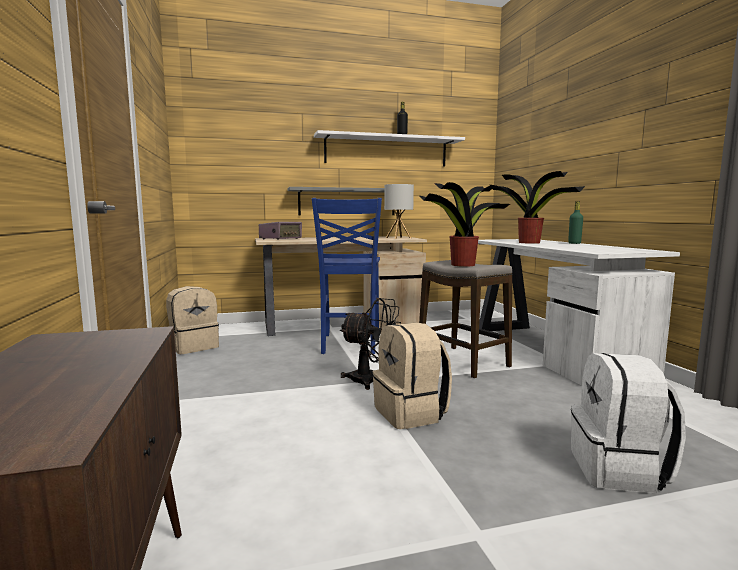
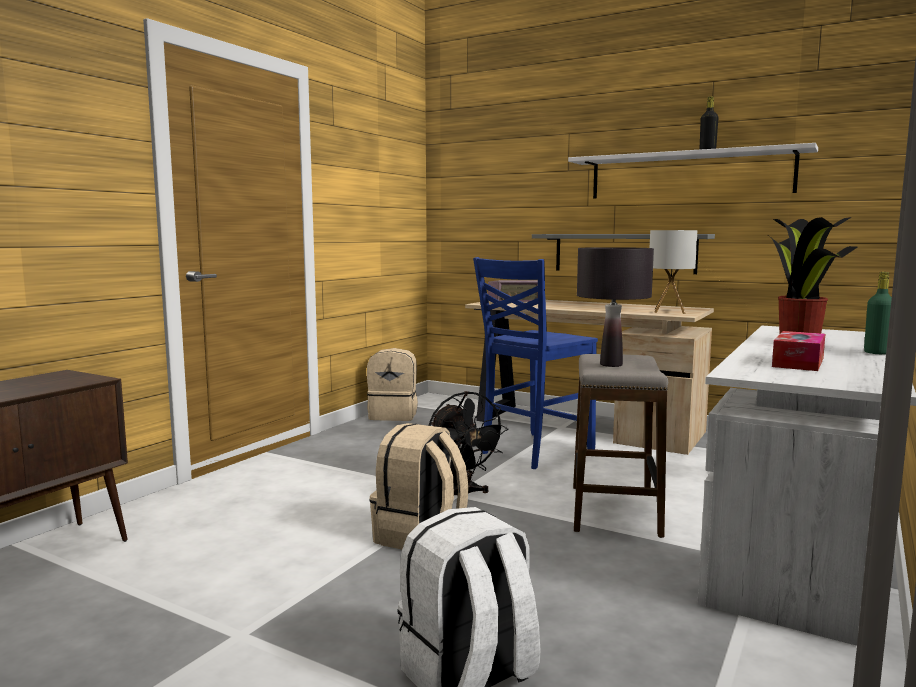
camera: 45 degrees right, 0 degrees up
(464, 265) = (611, 365): potted plant -> black table lamp
(582, 247) = (798, 362): none -> tissue box

